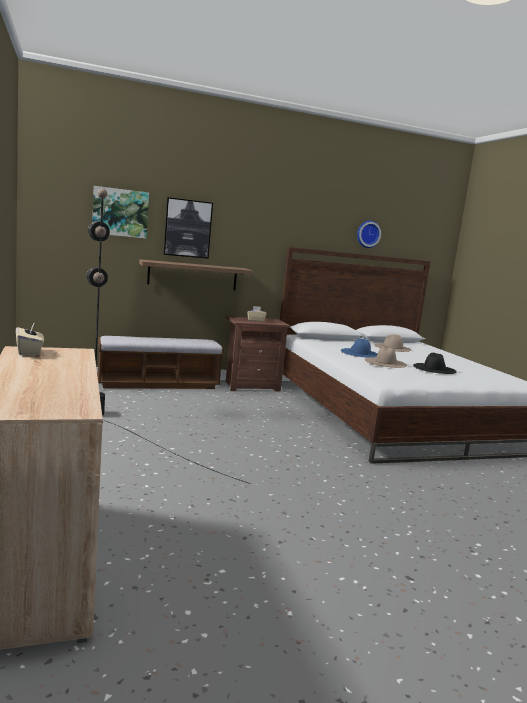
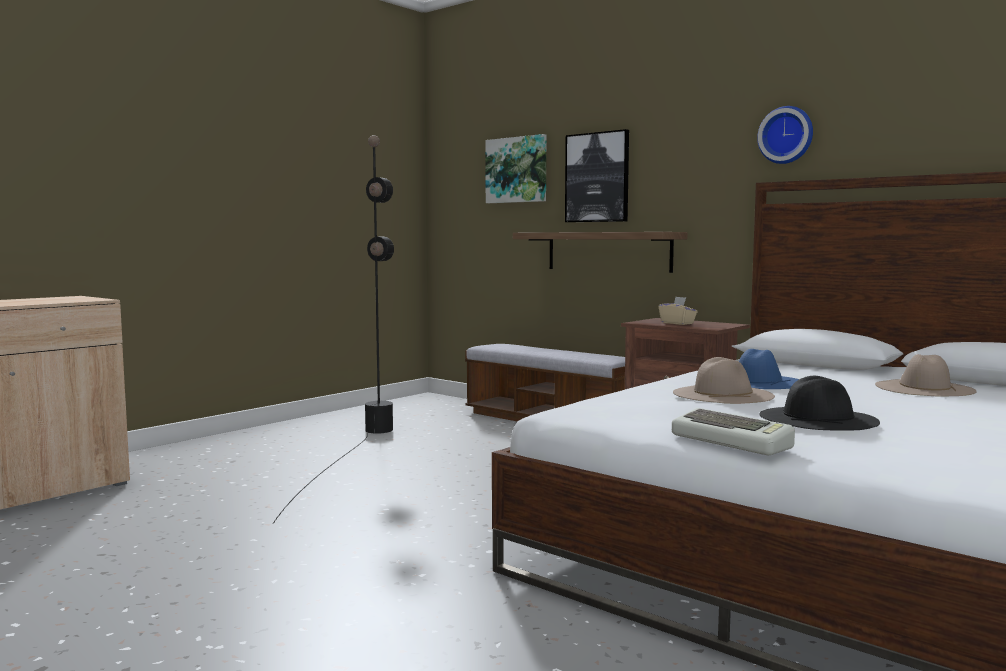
camera: 60 degrees right, 5 degrees down
(29, 352) = (65, 297): beige tissue box -> none
(367, 234) = (958, 125): wall clock -> wall clock (786, 135)
(458, 383) = (733, 441): none -> keyboard

